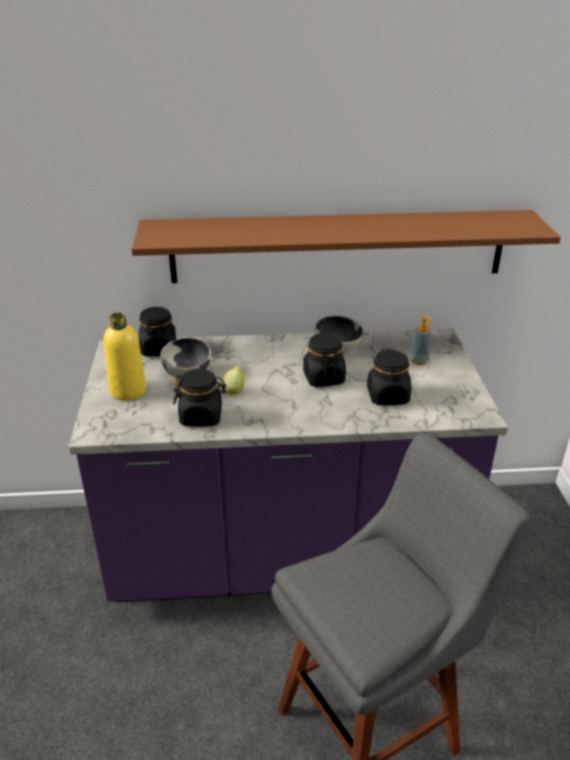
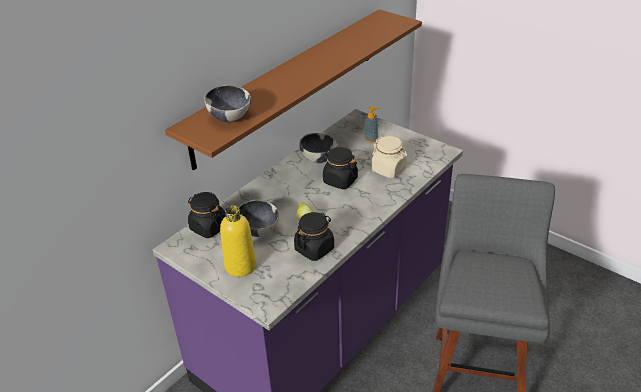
camera: 45 degrees left, 5 degrees up
(198, 232) = (230, 117): none -> bowl
(388, 396) = (388, 169): black jar -> beige jar

